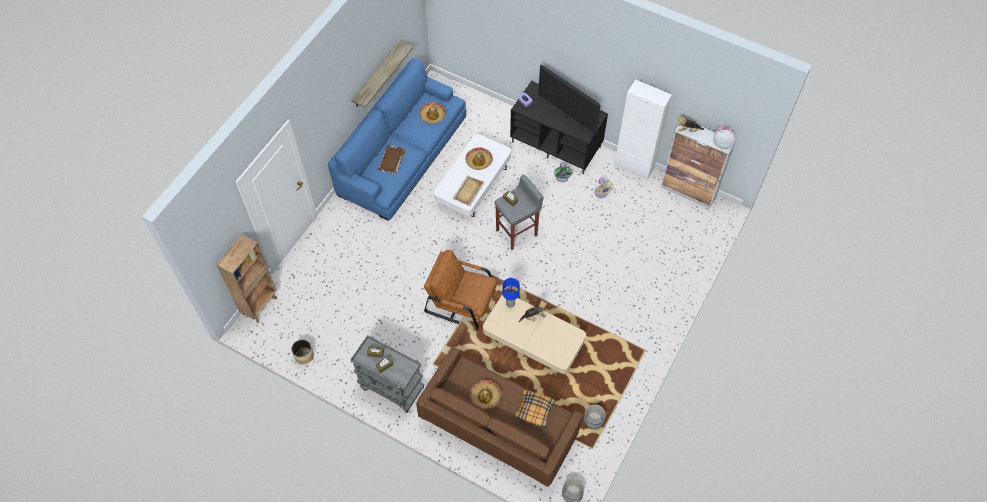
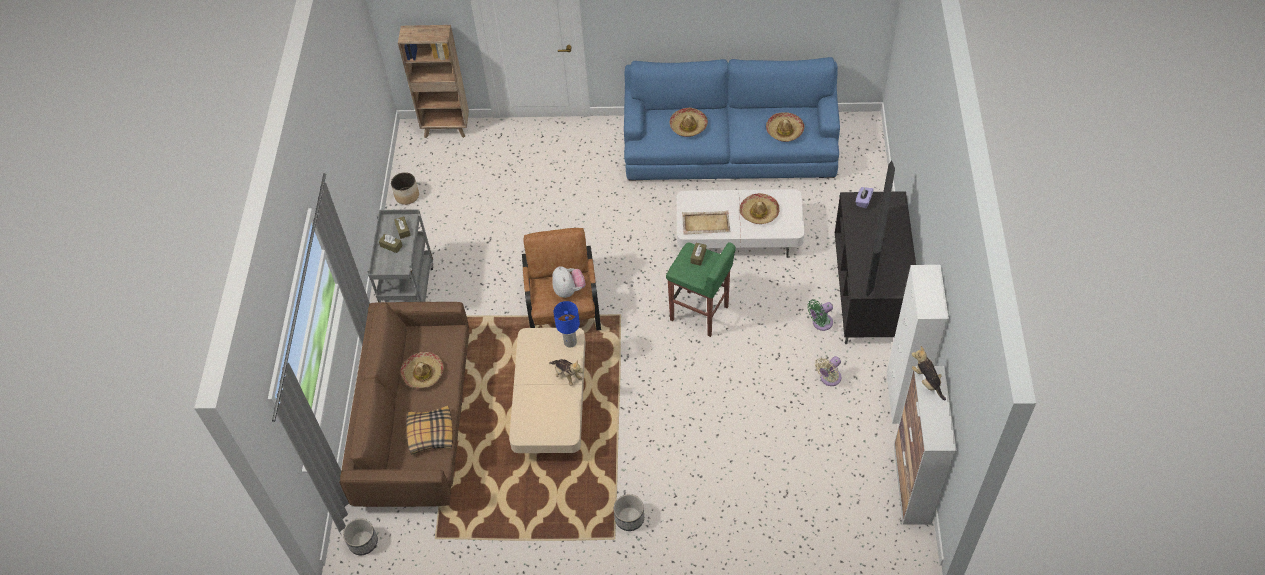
camera: 65 degrees right, 5 degrees down
(376, 75) = (759, 29): shelf -> none
(391, 160) = (688, 126): brown tray -> hat
(517, 233) = (699, 314): grey stool -> green stool
(593, 420) = (476, 522): planter -> planter (629, 518)
(722, 143) = (937, 434): plush toy -> plush toy (569, 290)

